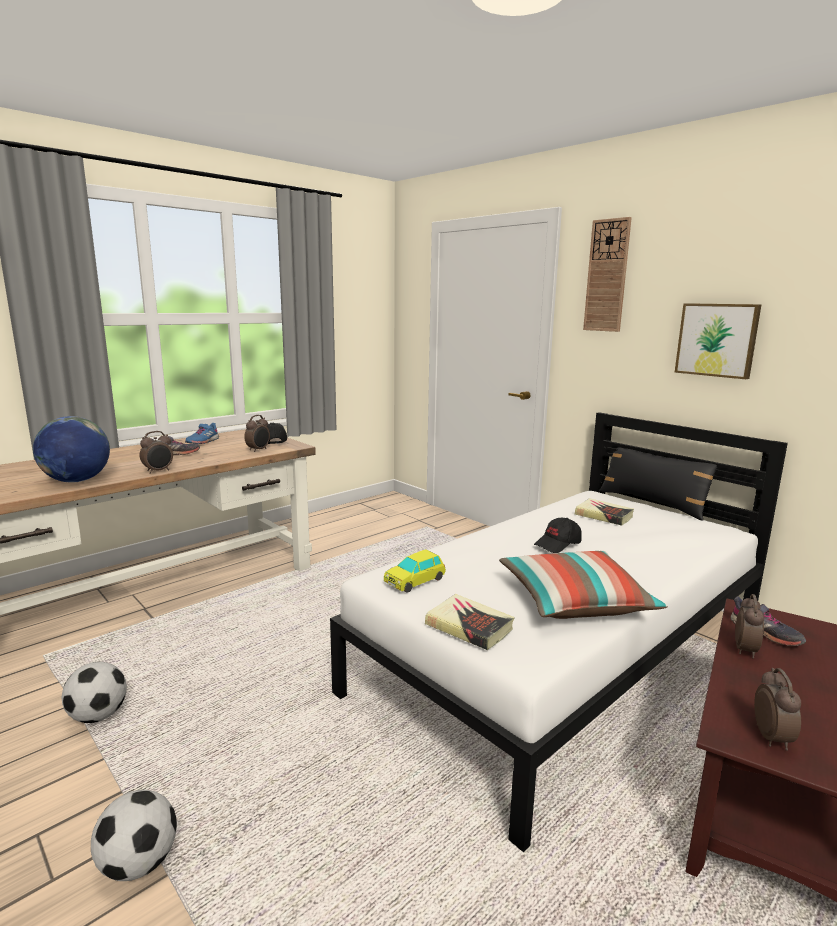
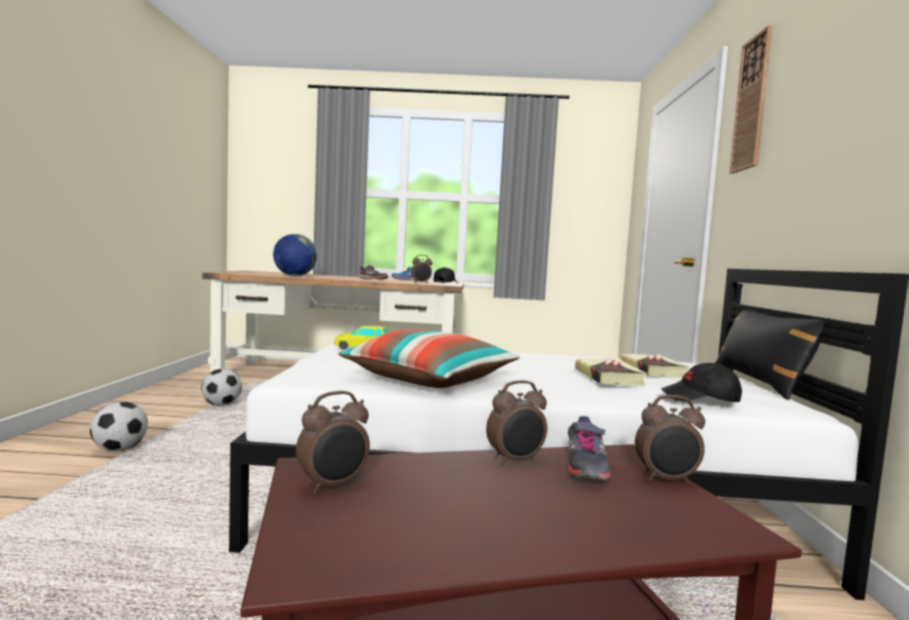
camera: 45 degrees right, 10 degrees down
(158, 471) = (338, 279): alarm clock -> alarm clock (666, 480)
(469, 626) = (318, 363): book -> book (608, 377)
(558, 544) = (532, 365): black cap -> black cap (700, 399)
(717, 340) = (841, 141): picture -> none

